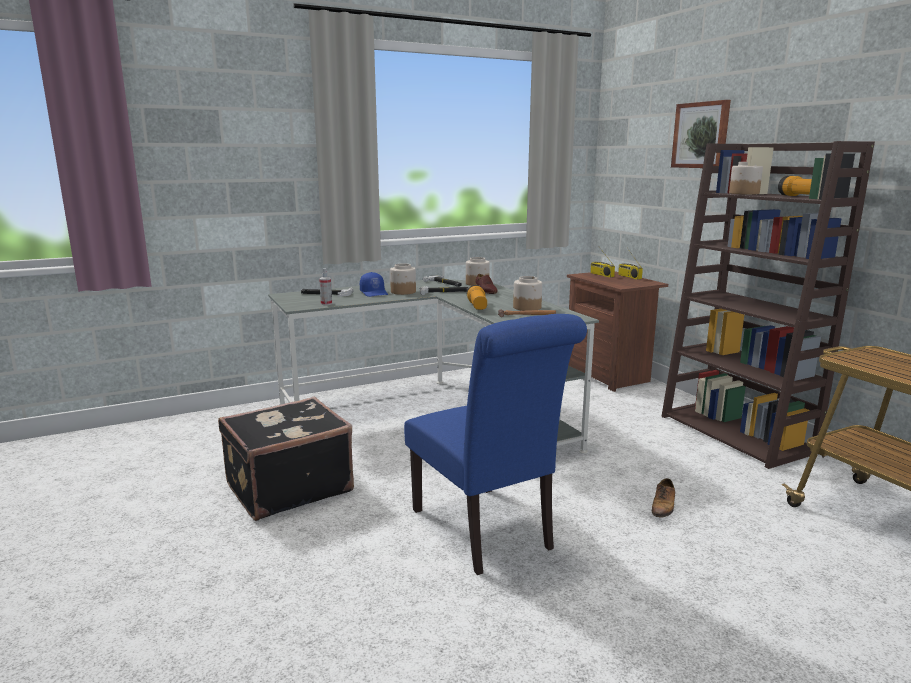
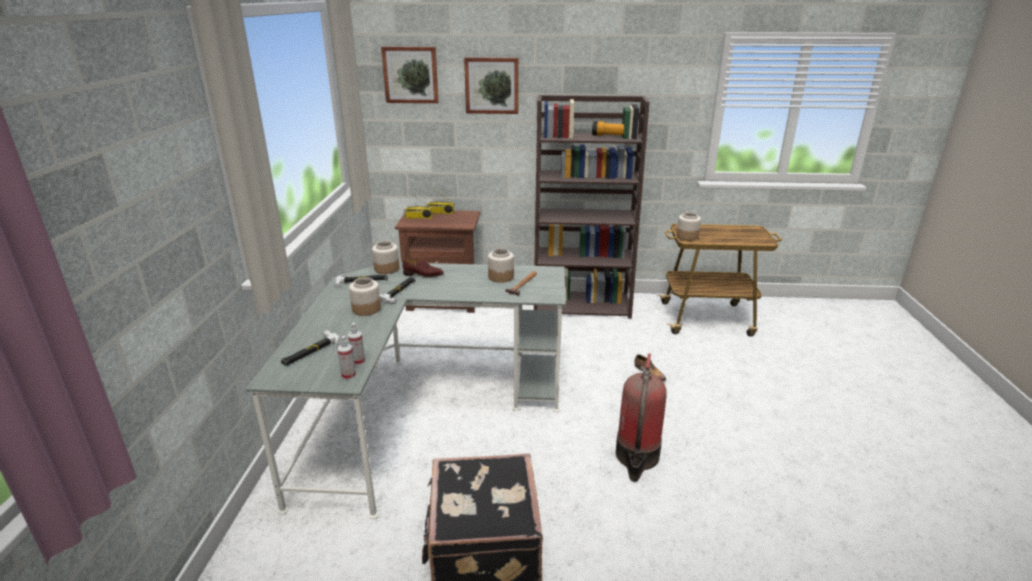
camera: 60 degrees left, 10 degrees up
(305, 305) = (348, 375): none -> spray bottle
(374, 293) = (349, 324): blue cap -> none
(477, 307) = (473, 294): flashlight -> none
(486, 532) = (637, 457): blue chair -> fire extinguisher
(636, 127) = (411, 74): none -> picture
(743, 193) = (565, 136): jar -> jar (687, 236)

